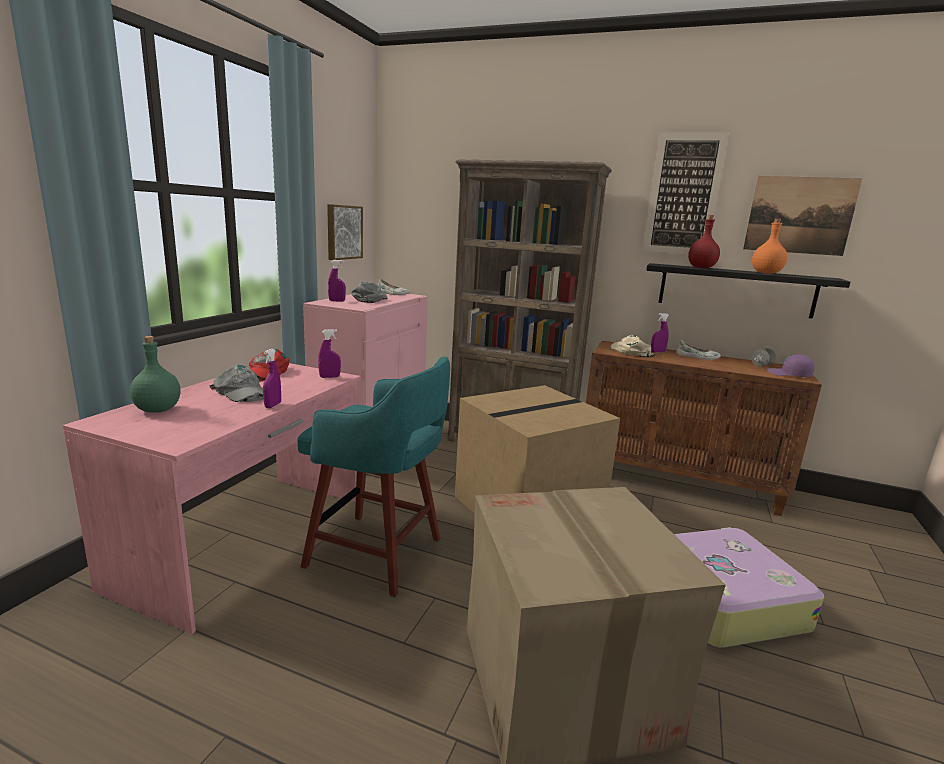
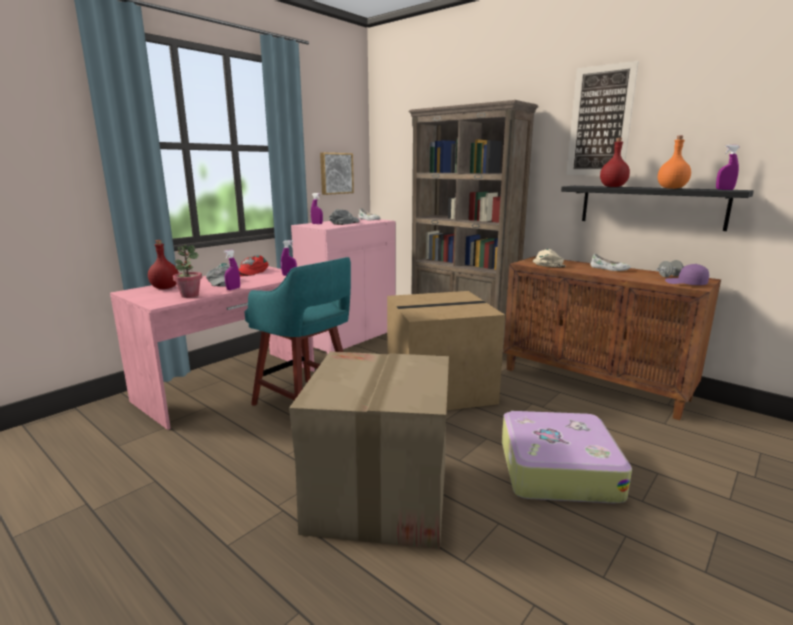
camera: 20 degrees right, 0 degrees up
(157, 410) = (165, 288): green bottle -> red bottle
(215, 422) = (189, 295): none -> potted plant
(657, 352) = (574, 264): purple spray bottle -> purple spray bottle (724, 189)
(799, 215) = (709, 131): picture -> none

